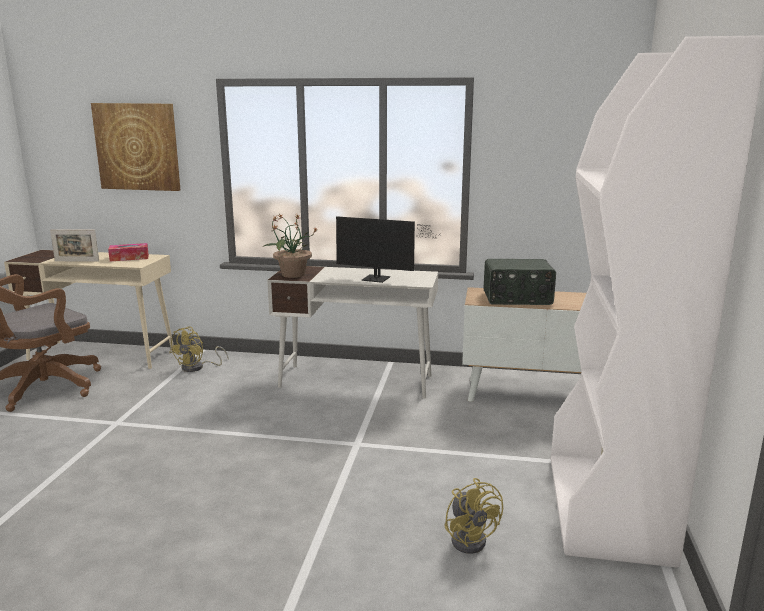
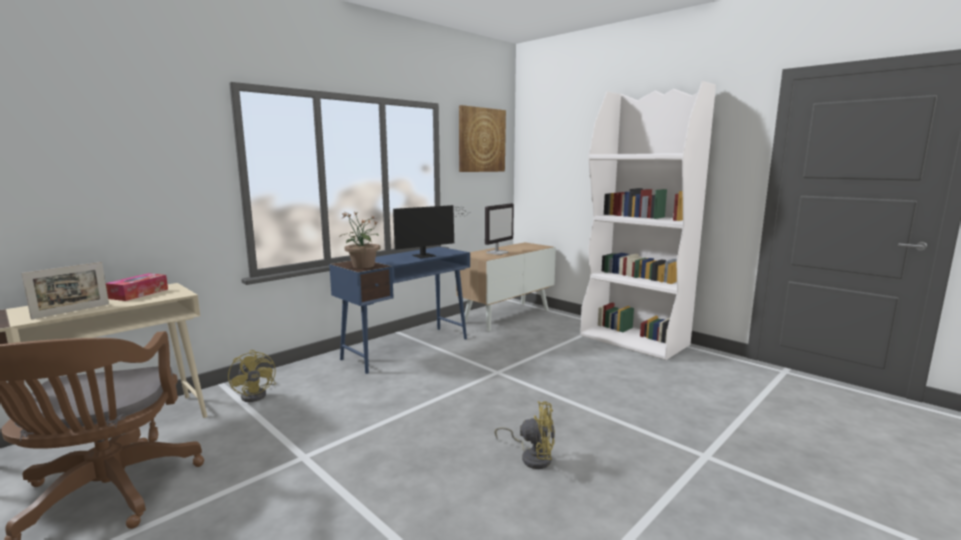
camera: 55 degrees left, 5 degrees down
(137, 147) = (121, 154): picture -> picture (481, 140)
(357, 381) = (407, 348): white desk -> blue desk
(471, 538) = (635, 374): yellow fan -> yellow fan (532, 457)
(517, 298) = (497, 253): radio -> monitor

